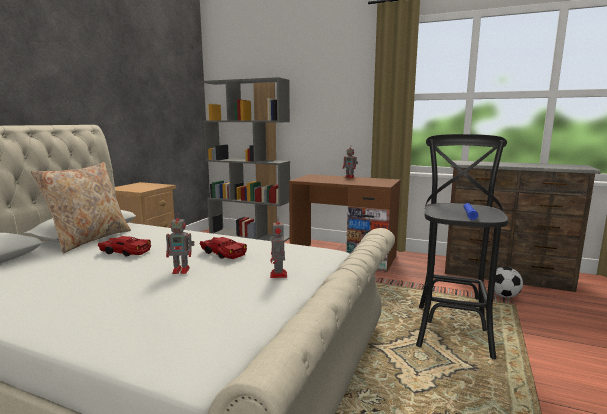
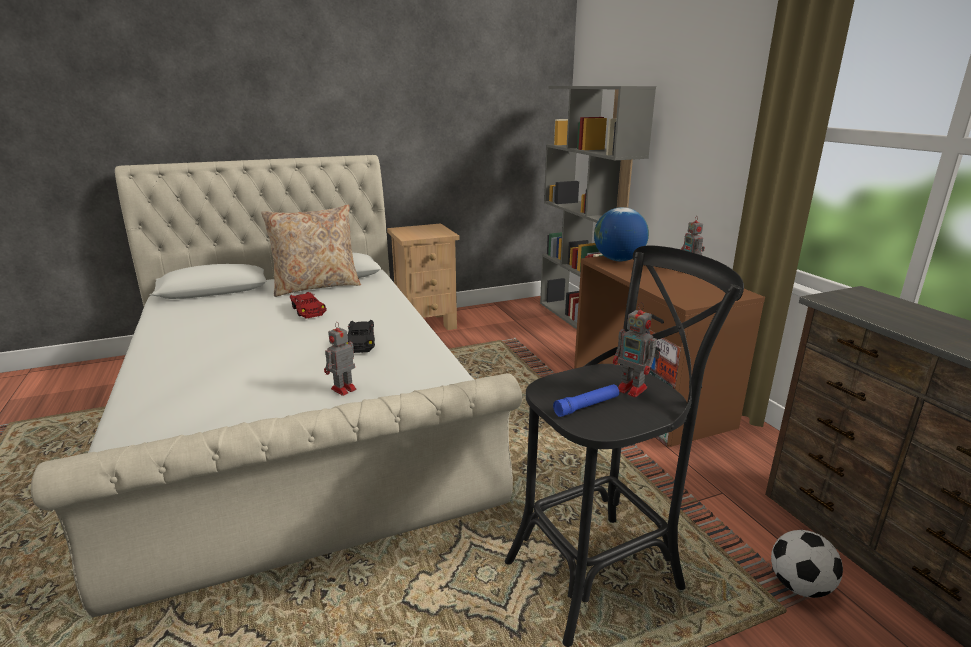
camera: 45 degrees right, 10 degrees up
(182, 270) = (293, 349): toy robot -> toy robot (633, 389)
(222, 253) = (361, 342): red toy car -> black toy car
(308, 178) = (618, 260): none -> globe

